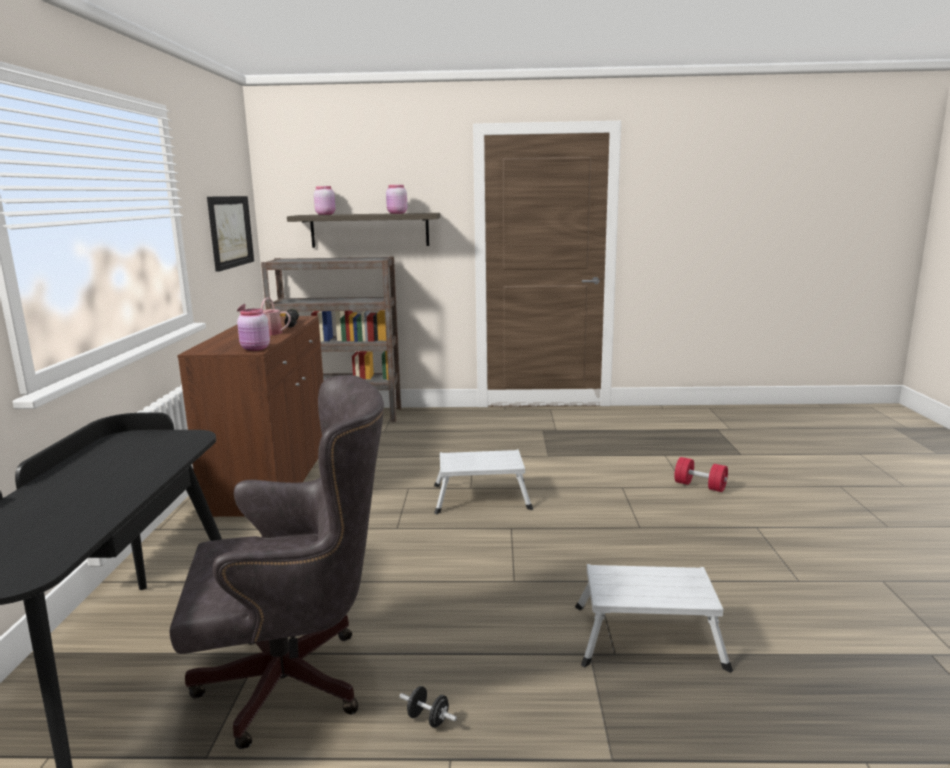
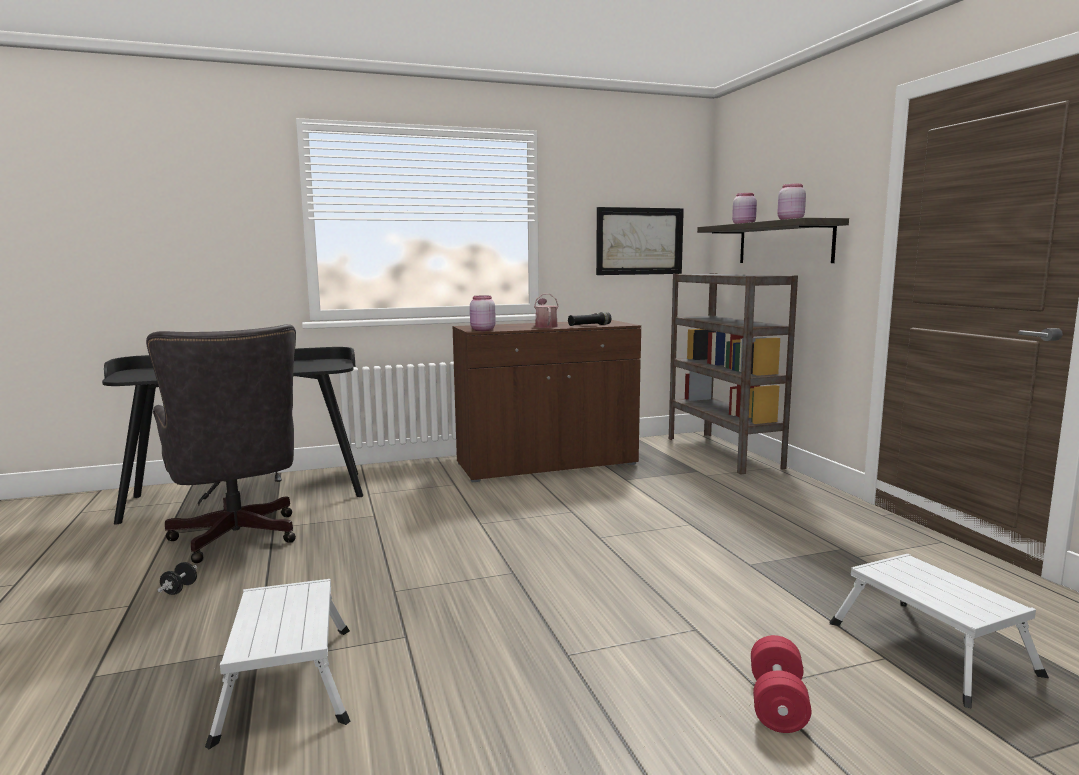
camera: 70 degrees right, 5 degrees down
(480, 497) = (579, 546): white step ladder -> white step ladder (930, 647)

